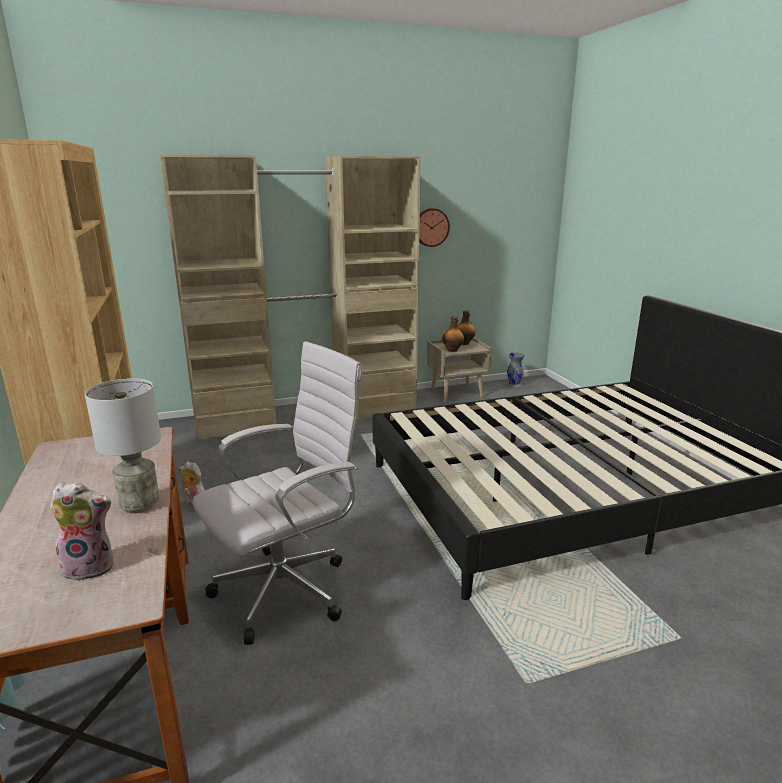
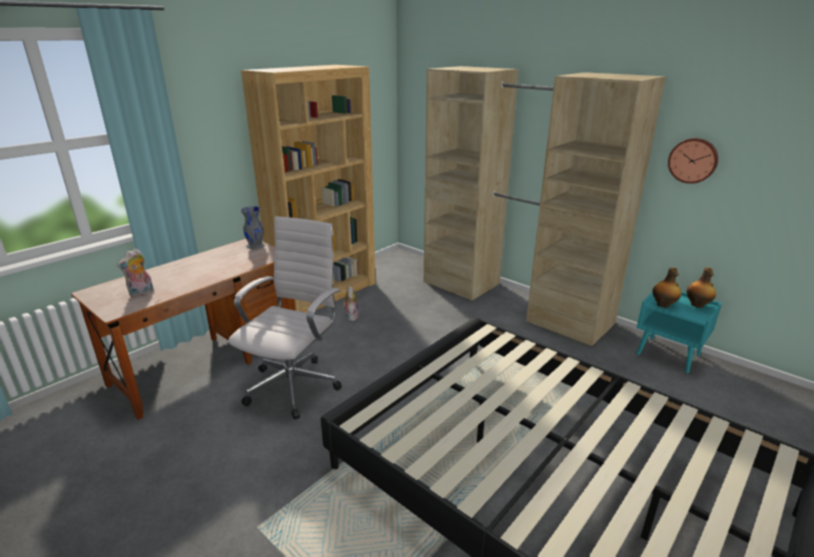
camera: 60 degrees right, 5 degrees up
(91, 566) = (141, 293): plush toy -> plush toy turned 75 degrees clockwise
(139, 505) = (198, 281): grey table lamp -> none
(288, 589) = (295, 384): white office chair -> white office chair turned 90 degrees counterclockwise
(456, 393) = (669, 355): beige nightstand -> turquoise nightstand
(514, 384) = (761, 385): grey vase -> grey vase (255, 245)

